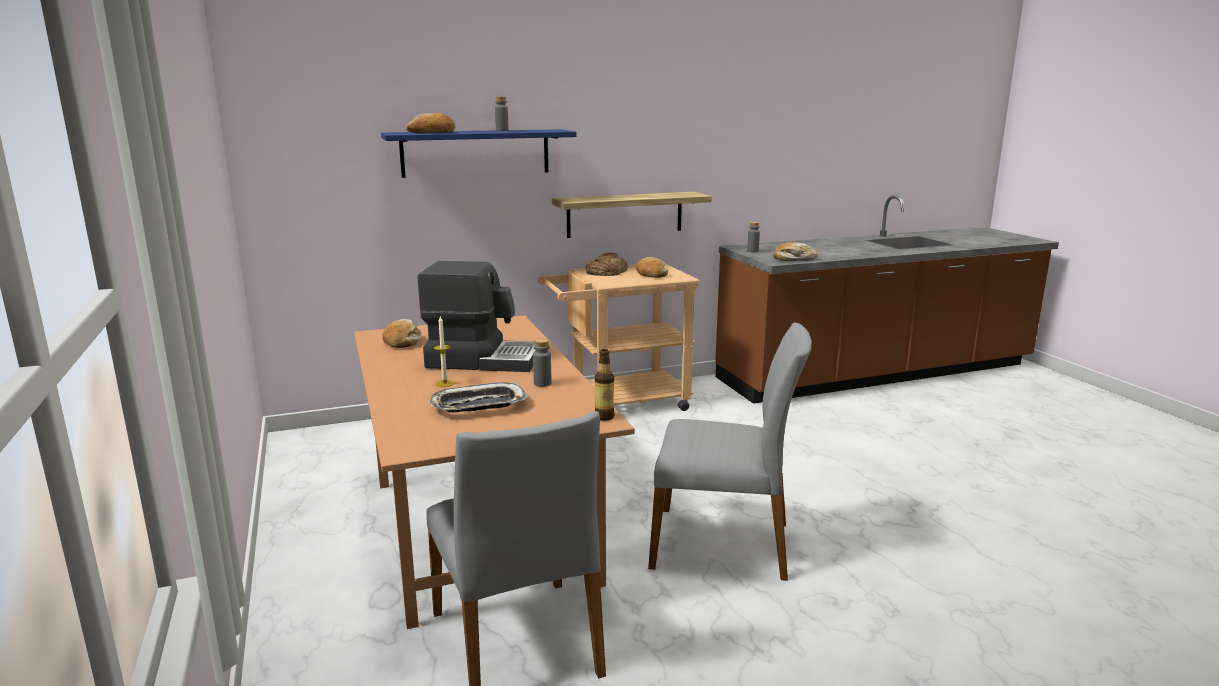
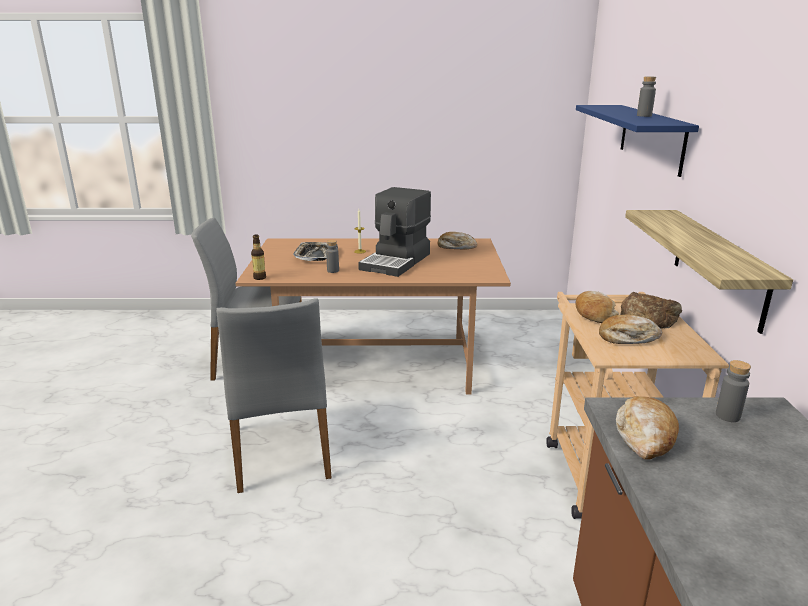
camera: 110 degrees right, 5 degrees up
(432, 132) = (612, 108): bread -> bread (594, 314)
(723, 543) = (281, 452): grey chair -> grey chair turned 45 degrees counterclockwise

